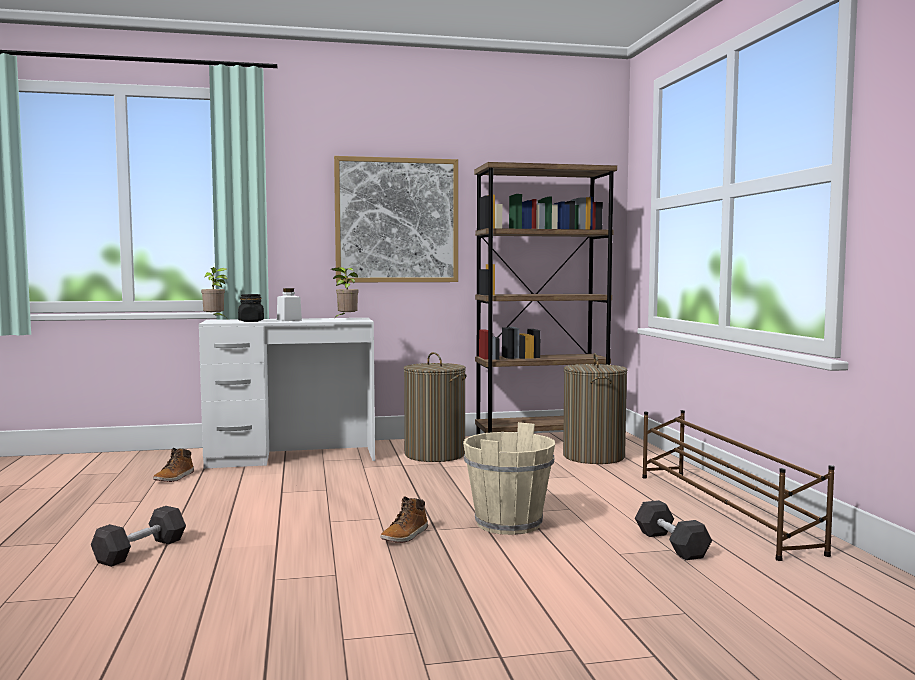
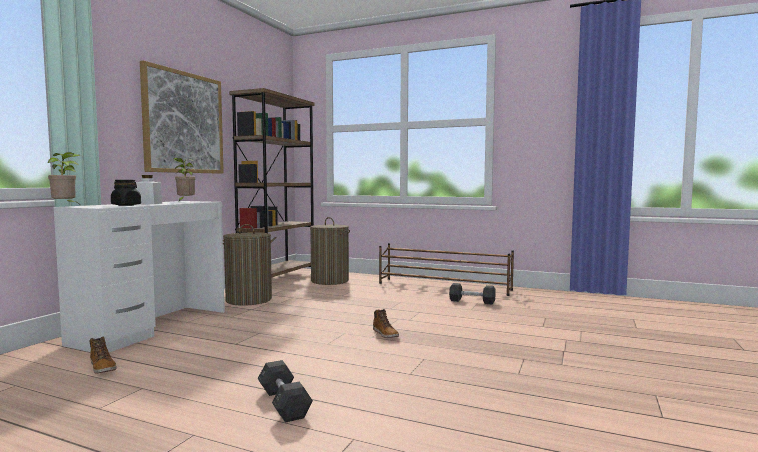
camera: 55 degrees left, 0 degrees up
(509, 524) = (403, 314): beige bucket -> none

